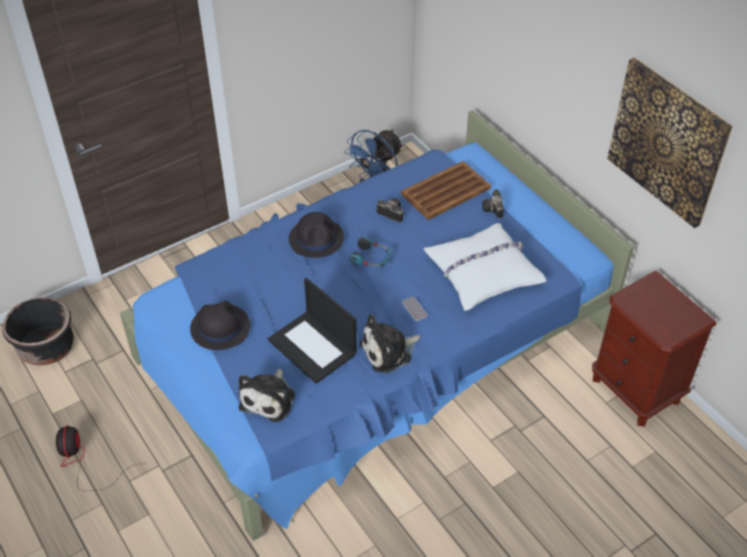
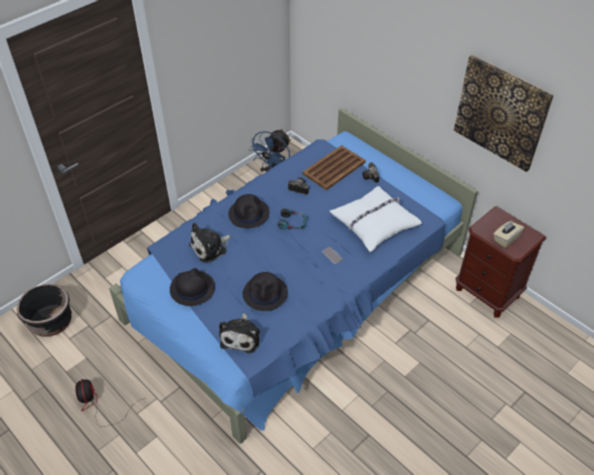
camera: 10 degrees left, 0 degrees up
(313, 347) = (265, 293): laptop -> black hat
(389, 351) = (321, 289): plush toy -> plush toy (210, 247)
(657, 318) = (505, 239): none -> beige tissue box

